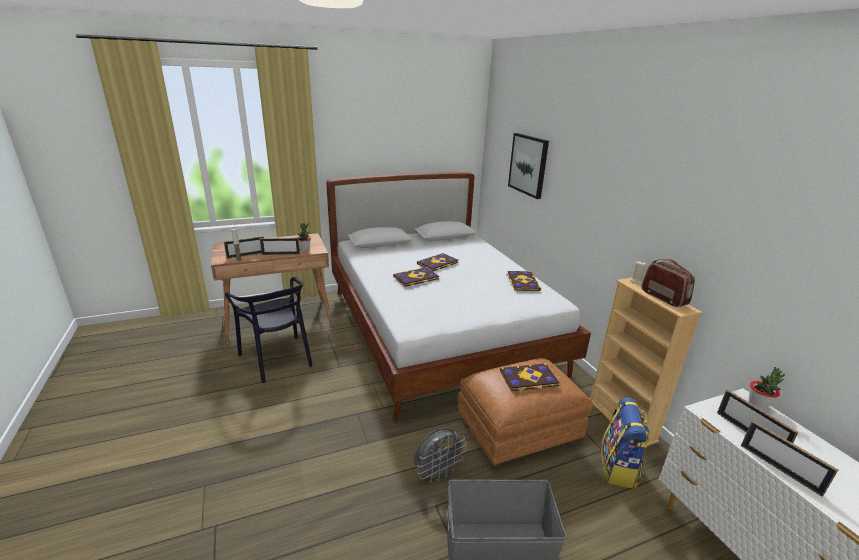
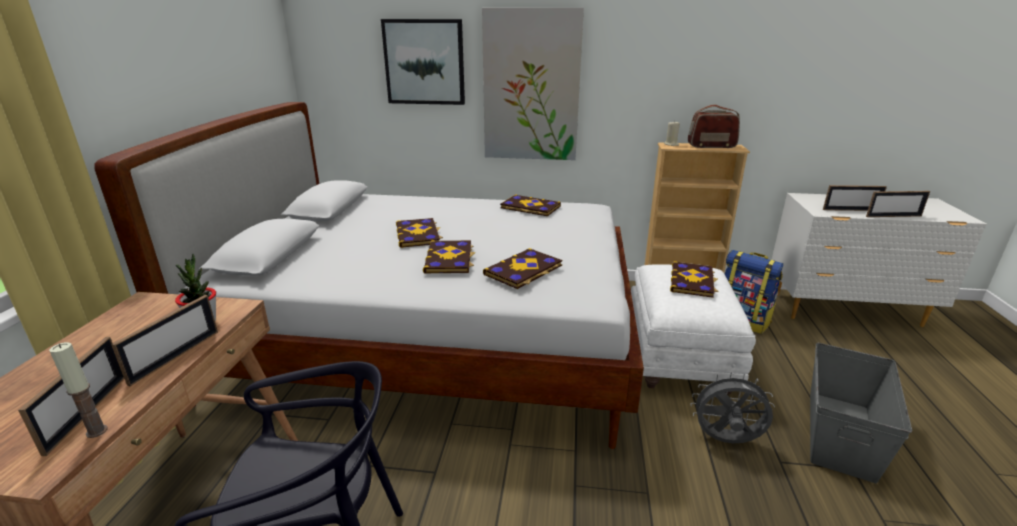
camera: 60 degrees left, 0 degrees up
(421, 299) = (524, 270): none -> book
(437, 473) = (726, 441): grey fan -> grey fan turned 75 degrees counterclockwise
(517, 434) = (678, 356): brown ottoman -> white ottoman
(573, 199) = (531, 86): none -> picture
(757, 405) = (812, 196): potted plant -> none

